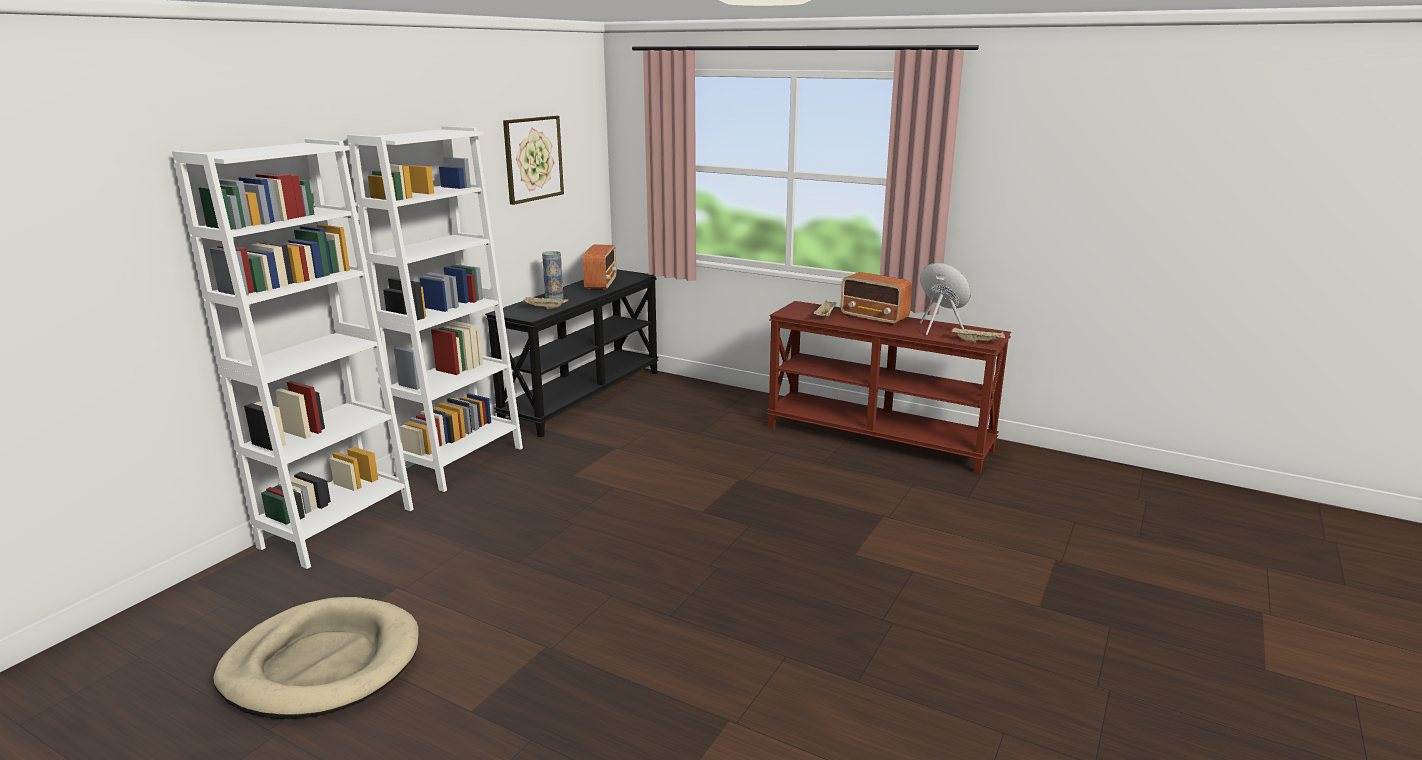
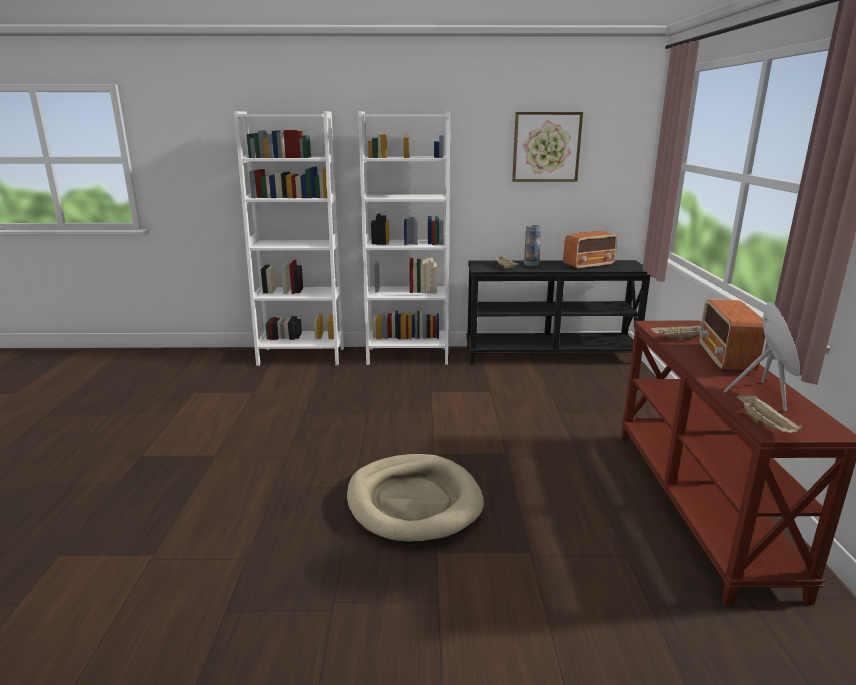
camera: 60 degrees right, 0 degrees up
(322, 664) = (172, 402): beige dog bed -> beige dog bed (413, 502)

